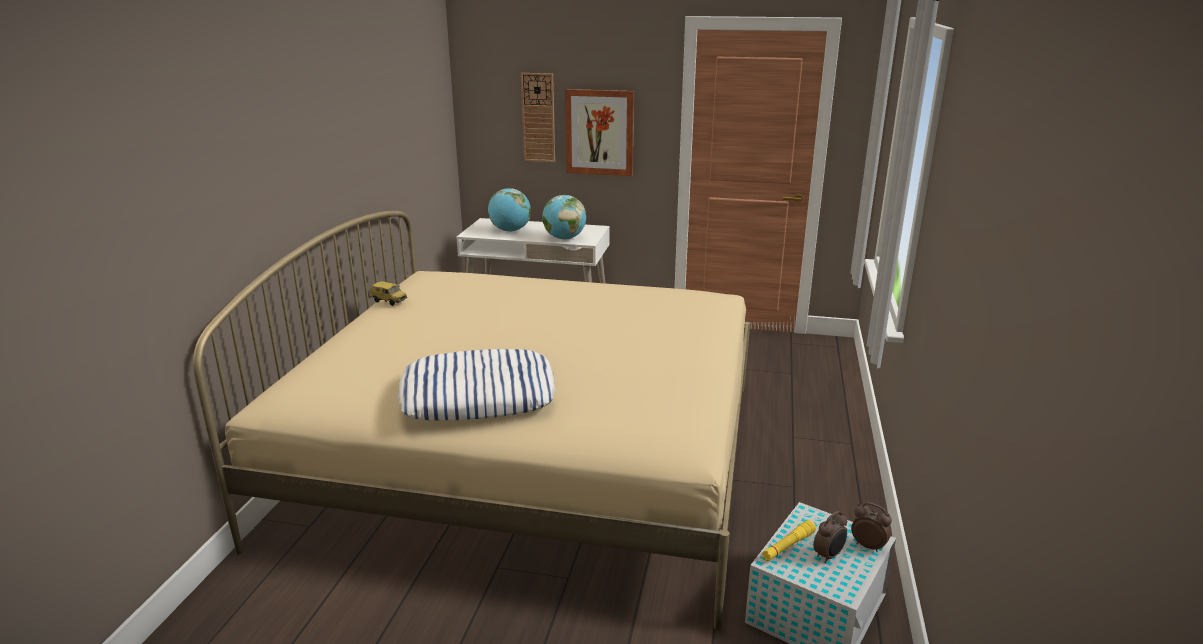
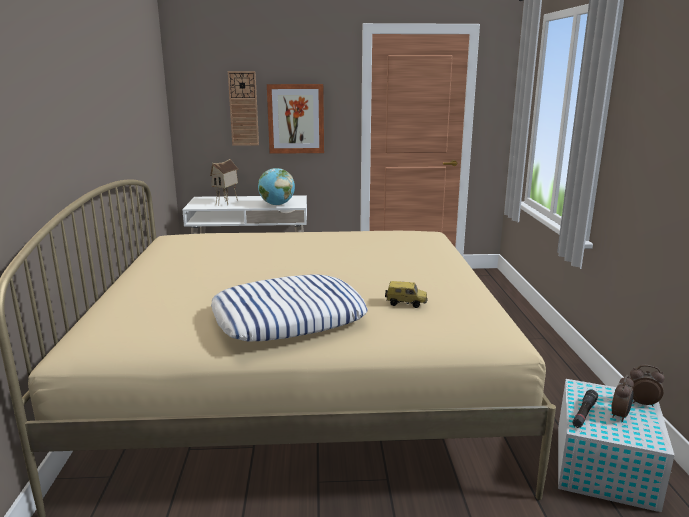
camera: 15 degrees left, 5 degrees down
(390, 301) = (152, 257): toy car -> toy car (406, 303)
(510, 231) = (227, 203): globe -> toy house
(788, 546) = (584, 413): yellow flashlight -> black flashlight

